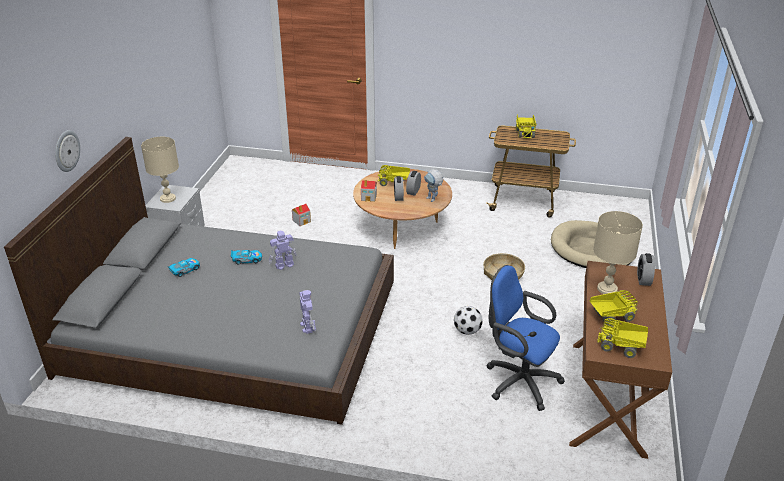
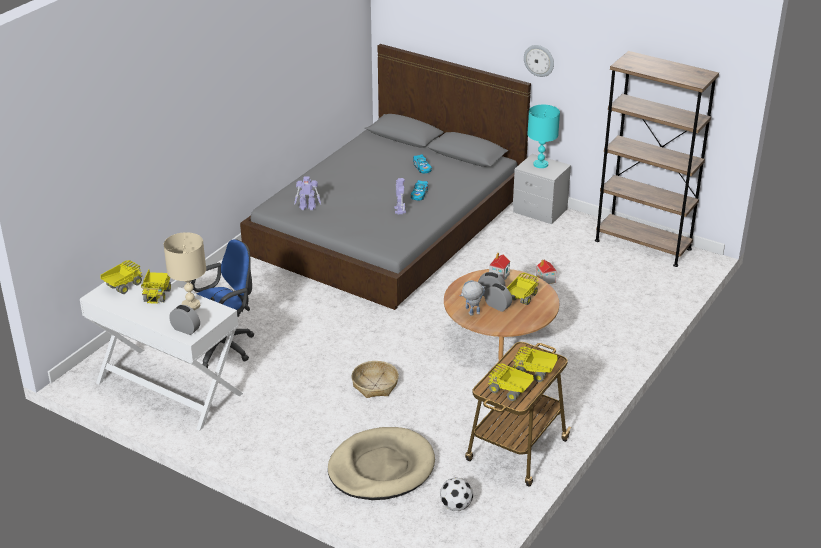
camera: 110 degrees right, 0 degrees up
(66, 151) = (461, 39): wall clock -> wall clock (539, 60)
(168, 198) = (541, 164): beige table lamp -> turquoise table lamp
(226, 185) = (643, 245): none -> brown bookcase
(467, 331) = (305, 337): football -> football (455, 506)
(552, 139) = (510, 391): none -> toy truck
(608, 397) = (168, 388): brown desk -> white desk

